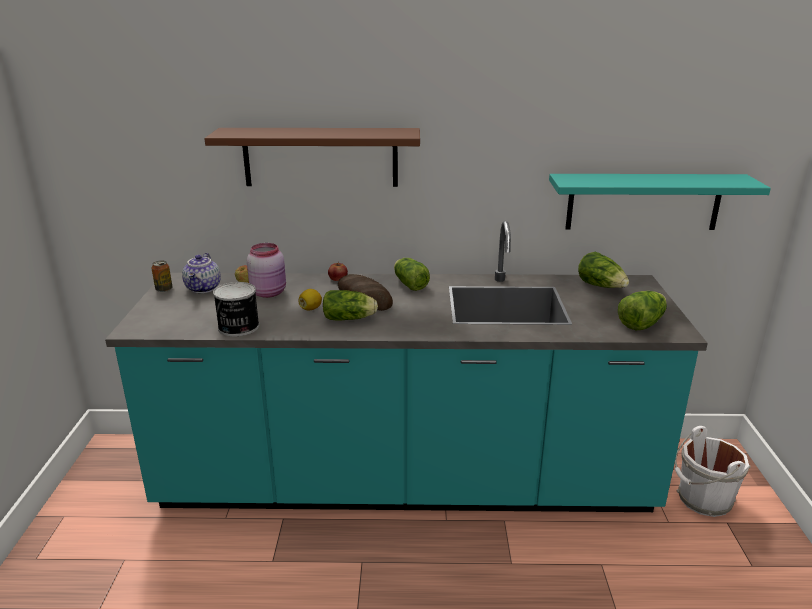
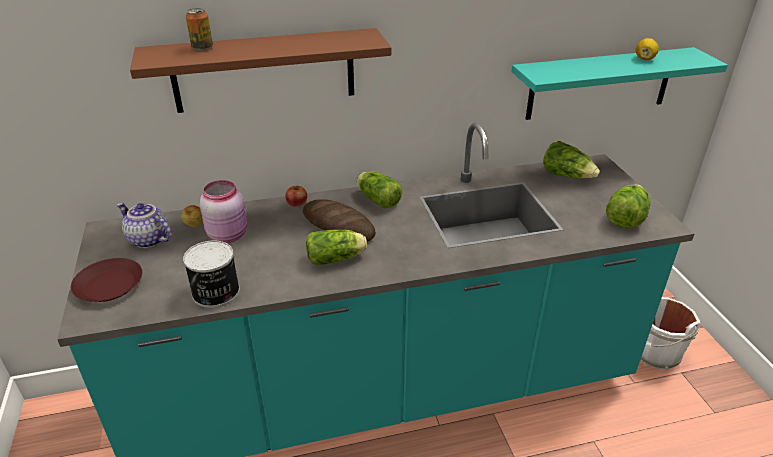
camera: 15 degrees left, 10 degrees up
(160, 312) = (110, 285): none -> brown plate
(164, 289) = (98, 248): can -> can (202, 47)
(204, 288) = (148, 240): teapot -> teapot turned 135 degrees clockwise
(310, 309) = (286, 251): lemon -> lemon (644, 59)

